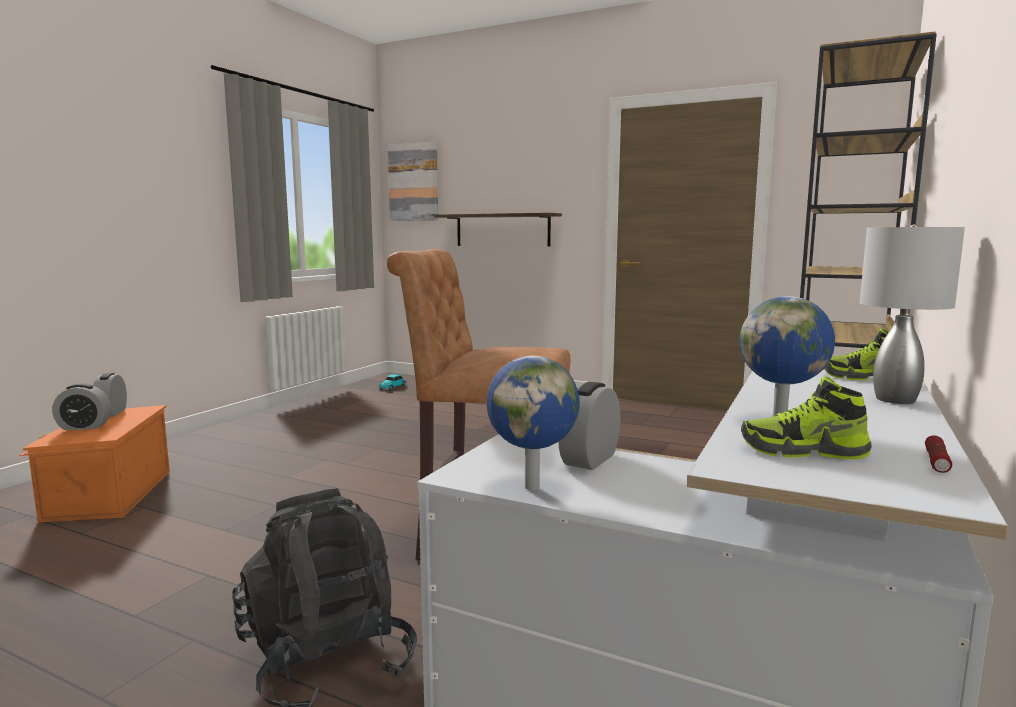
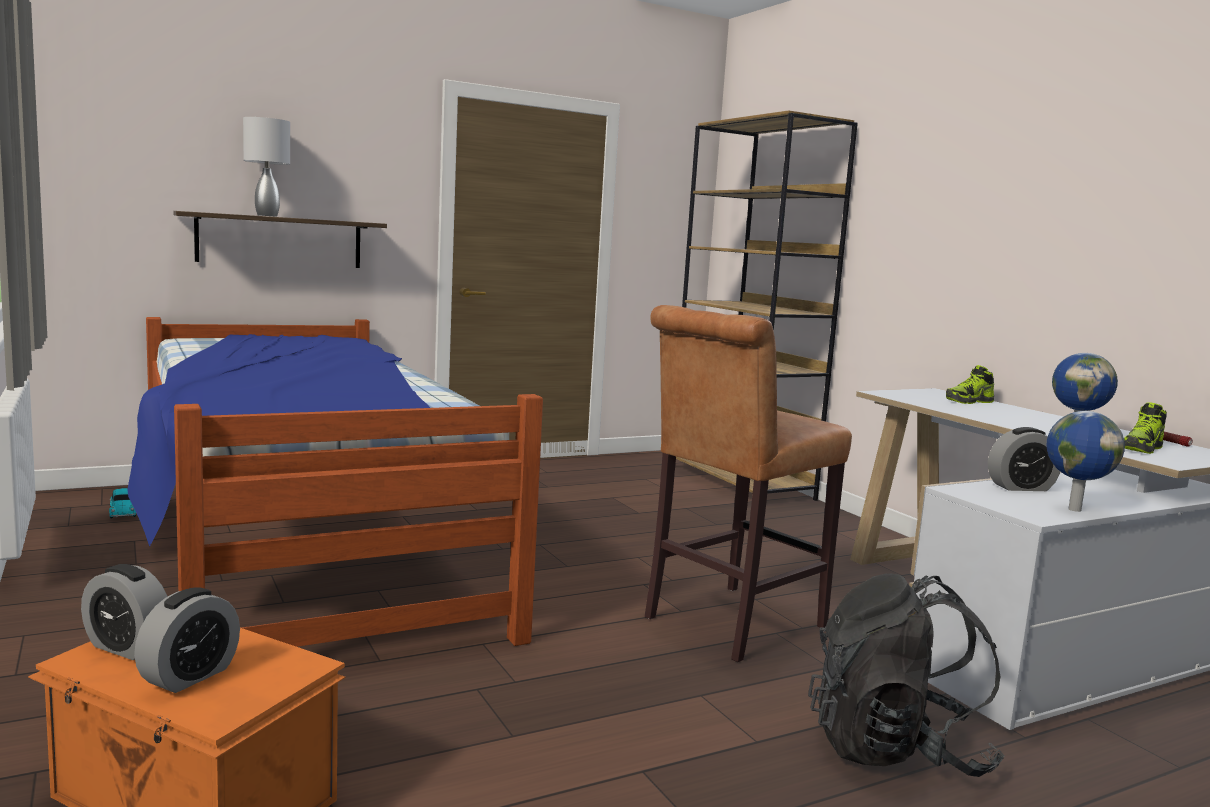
camera: 55 degrees left, 0 degrees up
(406, 420) = (300, 548): none -> bed
(414, 182) = (95, 147): picture -> none
(590, 459) = (1020, 487): alarm clock -> alarm clock turned 75 degrees counterclockwise
(893, 399) = (1032, 413): grey table lamp -> grey table lamp (266, 215)

